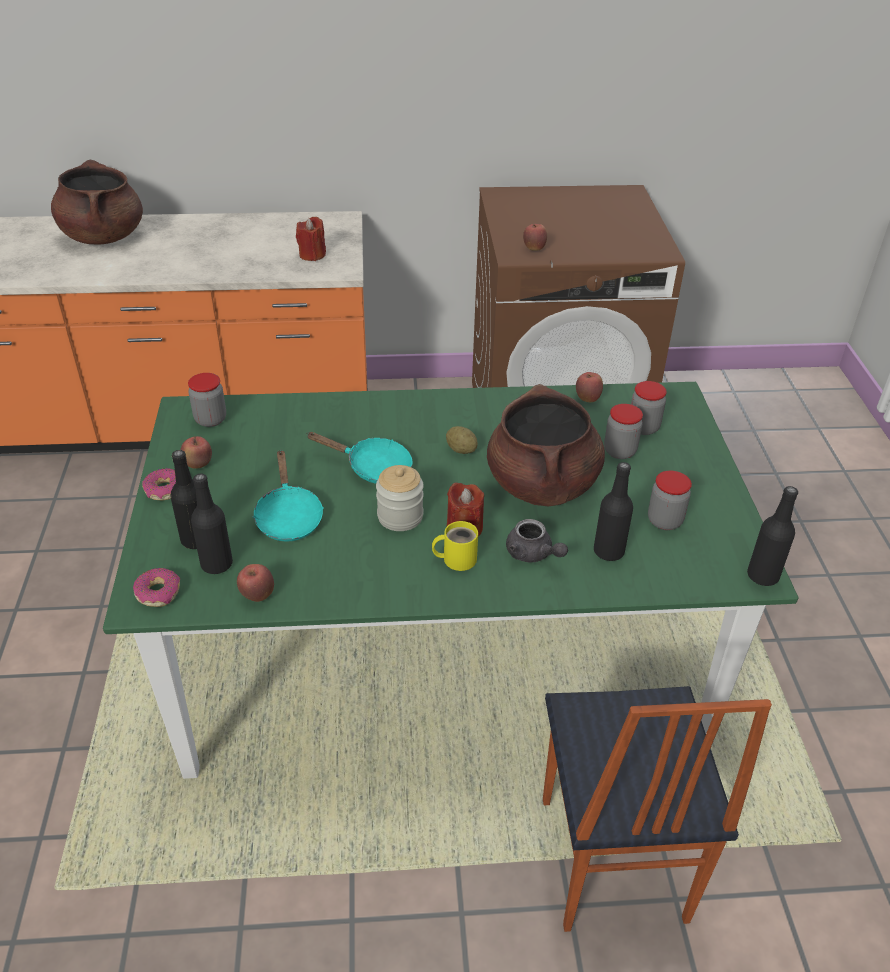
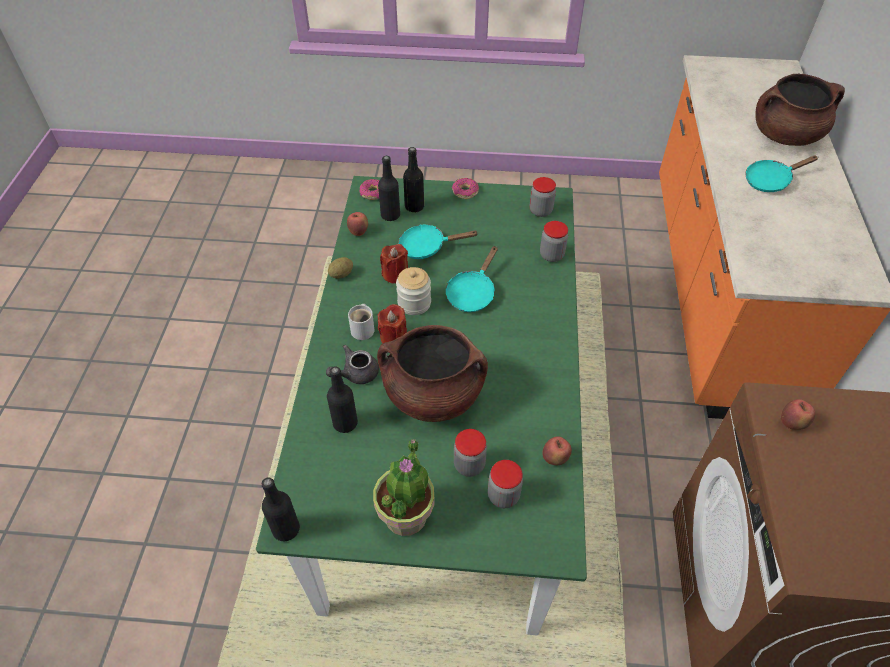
camera: 100 degrees right, 10 degrees up
(186, 251) = (770, 180): none -> turquoise frying pan
(198, 465) = (488, 206): apple -> none
(312, 255) = (780, 259): red candle -> red candle (395, 274)
(456, 558) = (363, 329): yellow mug -> white mug
(461, 450) = (486, 348): potato -> potato (341, 274)
(609, 860) = (255, 515): chair -> none
(664, 521) = (370, 474): jar -> jar (551, 255)
(697, 488) = (406, 515): none -> potted plant

